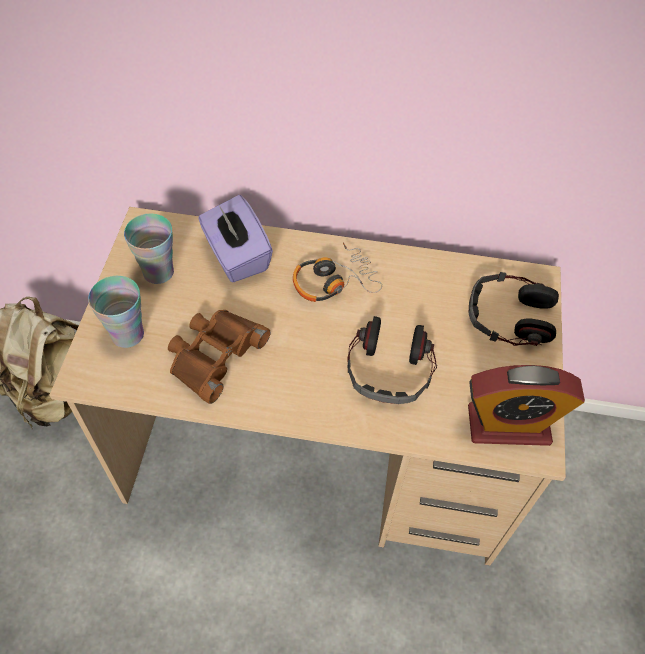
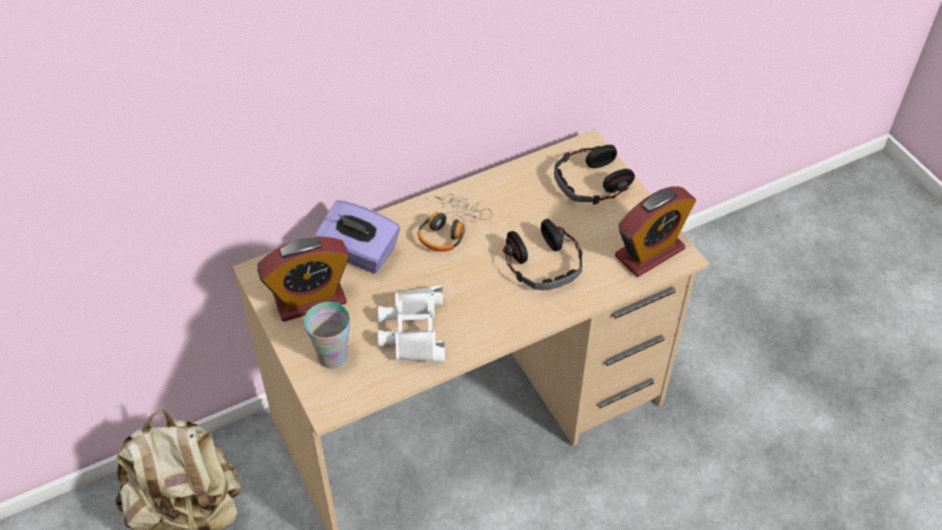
camera: 35 degrees left, 5 degrees down
(158, 272) = (310, 299): cup -> alarm clock
(214, 355) = (412, 330): brown binoculars -> white binoculars

